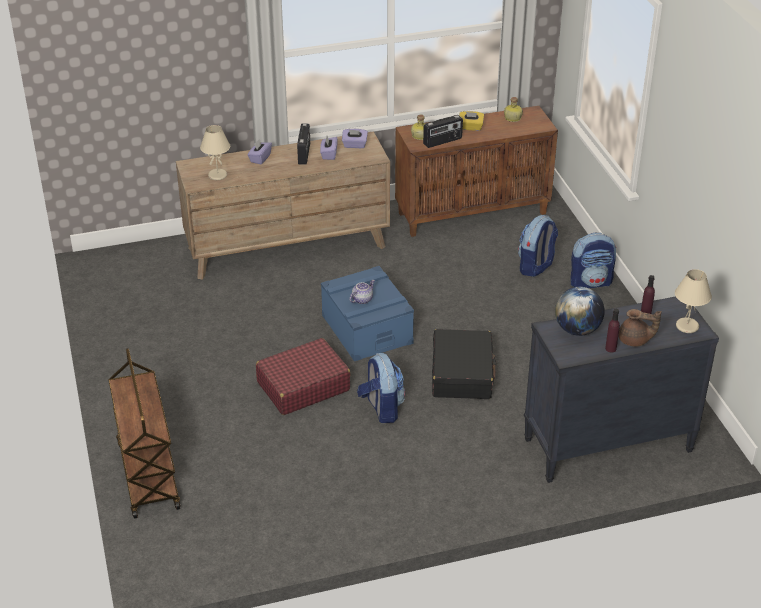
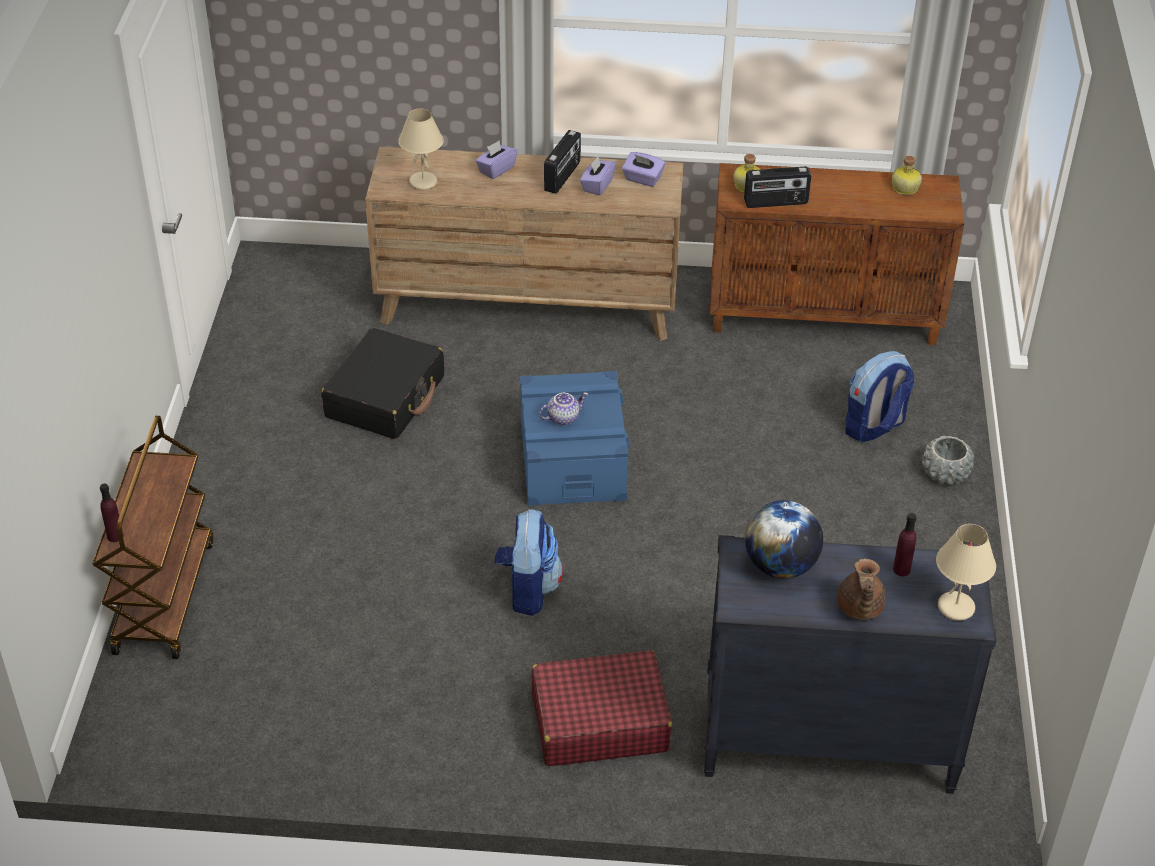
camera: 20 degrees right, 5 degrees up
(303, 386) = (436, 524): red suitcase -> red suitcase (599, 721)
(462, 374) = (671, 568): black suitcase -> black suitcase (385, 397)
(471, 127) = (831, 189): yellow tissue box -> none
(591, 282) = (945, 473): backpack -> grey planter
(610, 348) = (813, 611): purple bottle -> purple bottle (115, 536)
(635, 340) = (859, 608): brown teapot -> brown teapot turned 60 degrees clockwise

